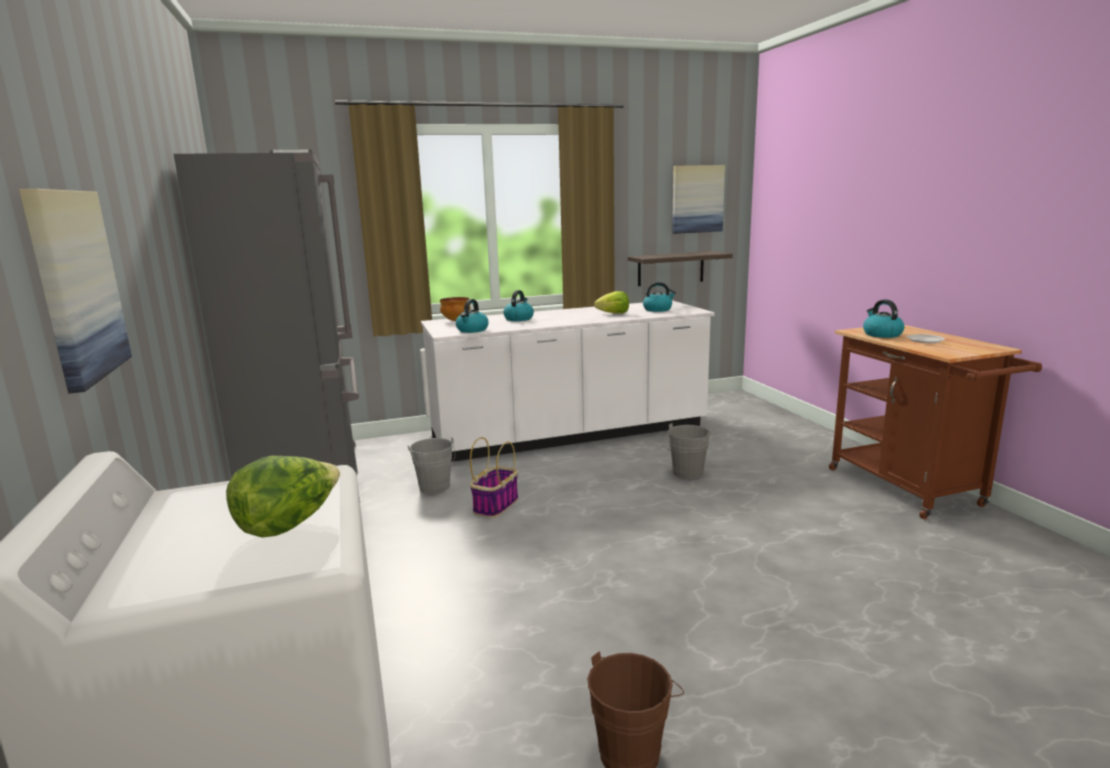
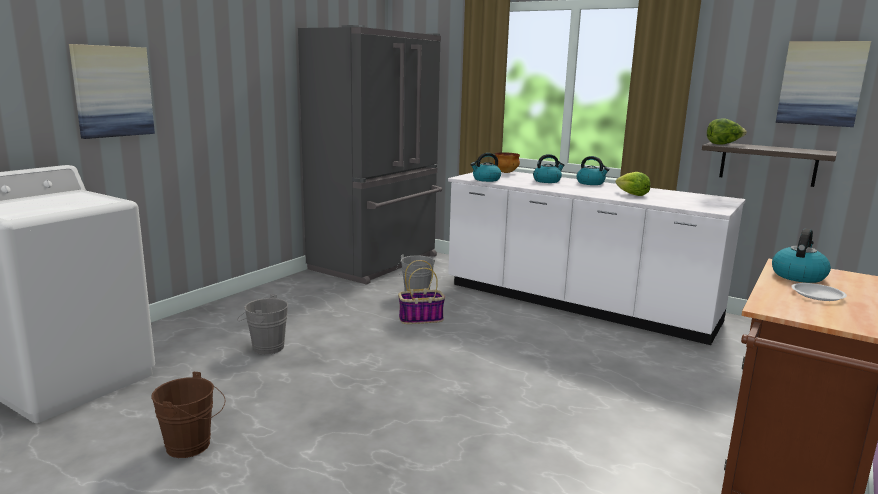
camera: 50 degrees right, 0 degrees up
(289, 525) = (49, 208): lettuce -> lettuce (723, 144)
(658, 309) = (685, 201): kettle -> kettle (591, 183)
(686, 474) = (589, 366): grey bucket -> grey bucket (265, 347)

